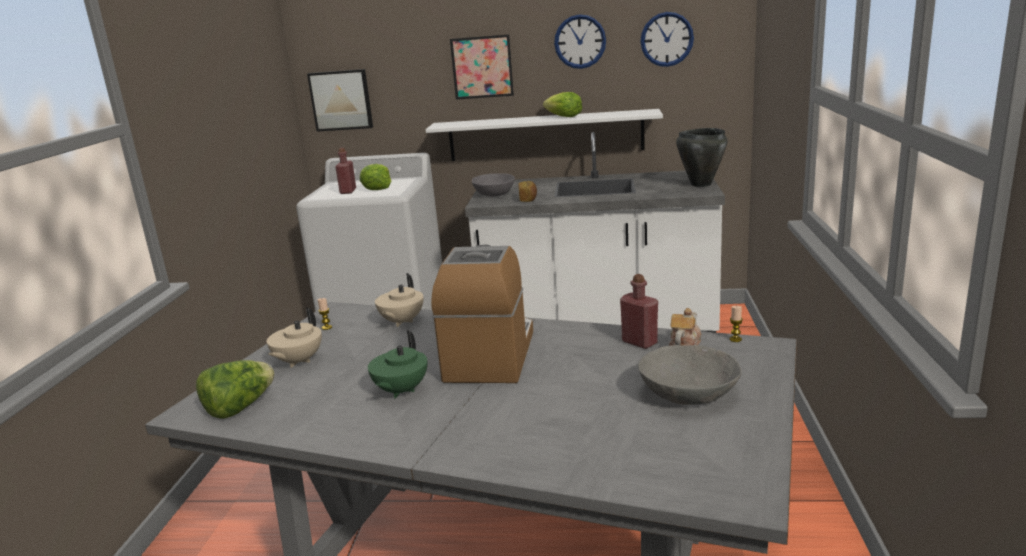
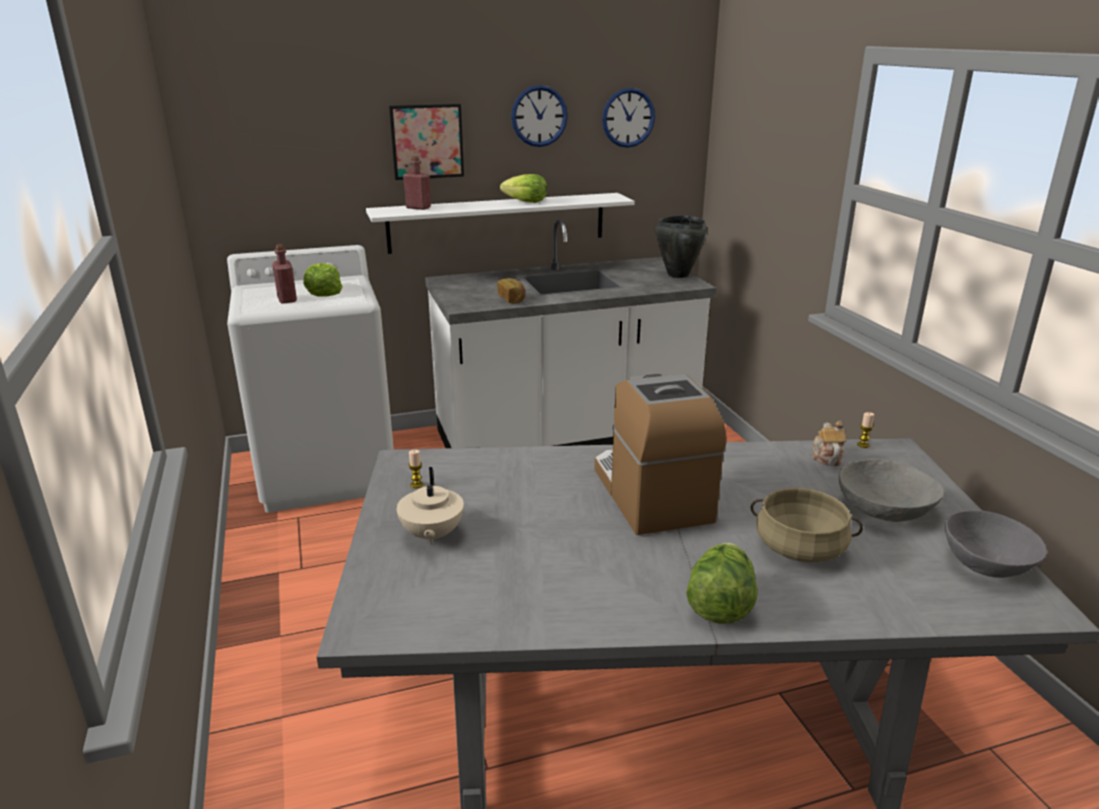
camera: 25 degrees left, 5 degrees up
(240, 407) = (426, 609): lettuce -> lettuce (720, 604)
(341, 100) = (243, 178): picture -> none
(400, 391) = (600, 553): green teapot -> none
(401, 322) = (503, 466): beige teapot -> none
(494, 194) = (464, 295): grey bowl -> grey bowl (987, 564)
(568, 412) = (800, 548): none -> beige cooking pot
(639, 342) = (782, 459): red bottle -> red bottle (418, 208)

